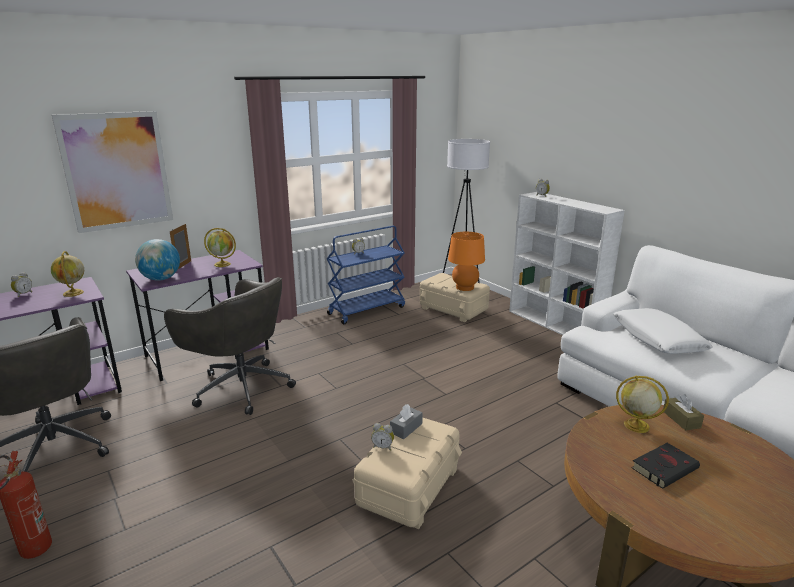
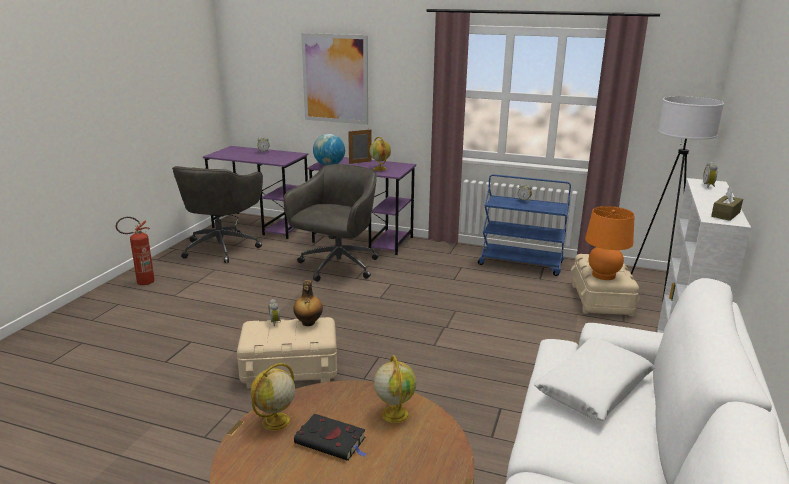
camera: 55 degrees right, 0 degrees up
(73, 293) = (279, 158): globe -> globe (275, 422)
(241, 387) = (337, 266): grey office chair -> grey office chair turned 150 degrees counterclockwise
(406, 428) = (308, 323): grey tissue box -> bottle
(681, 419) = (439, 441): brown tissue box -> brown tissue box (725, 214)

